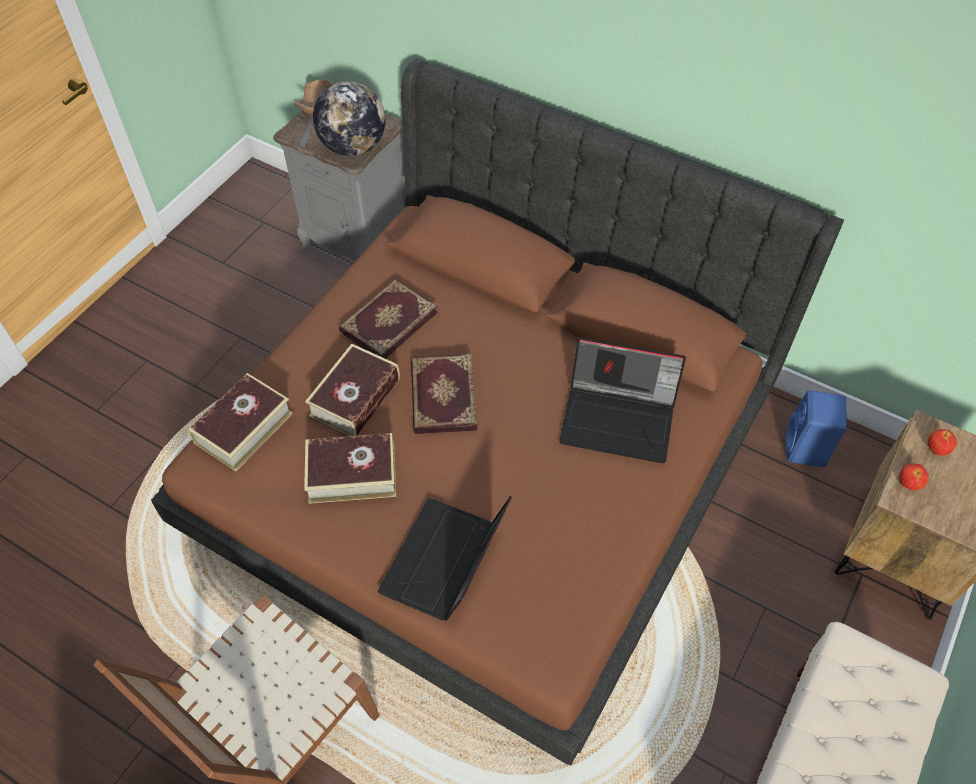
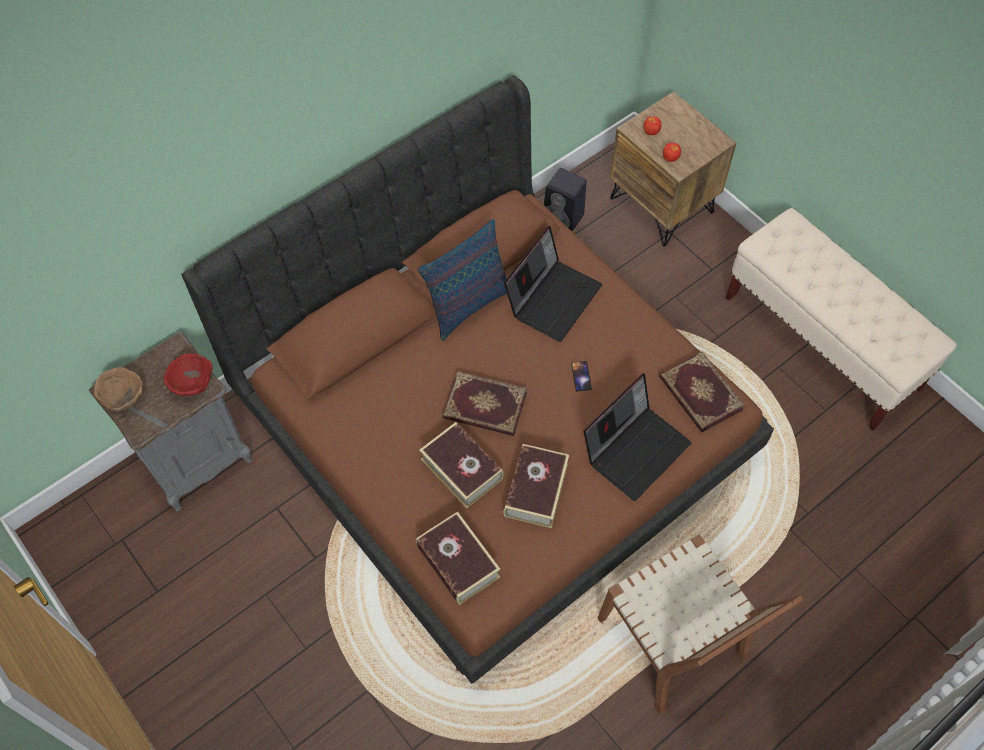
camera: 70 degrees left, 5 degrees up
(353, 147) = (191, 383): globe -> red bowl
(388, 321) = (388, 424): book -> book (699, 394)
(446, 564) = (635, 448): laptop -> laptop turned 90 degrees counterclockwise
(523, 479) = (581, 376): none -> phone
(567, 344) = (469, 306): none -> blue pillow
(806, 449) = (564, 219): blue speaker -> black speaker

